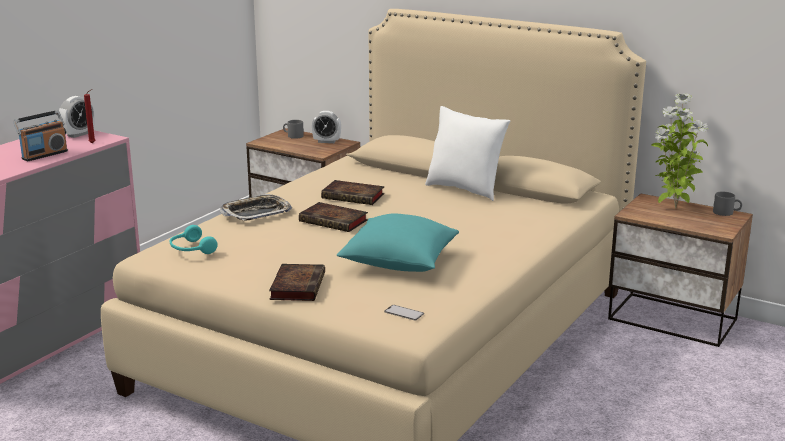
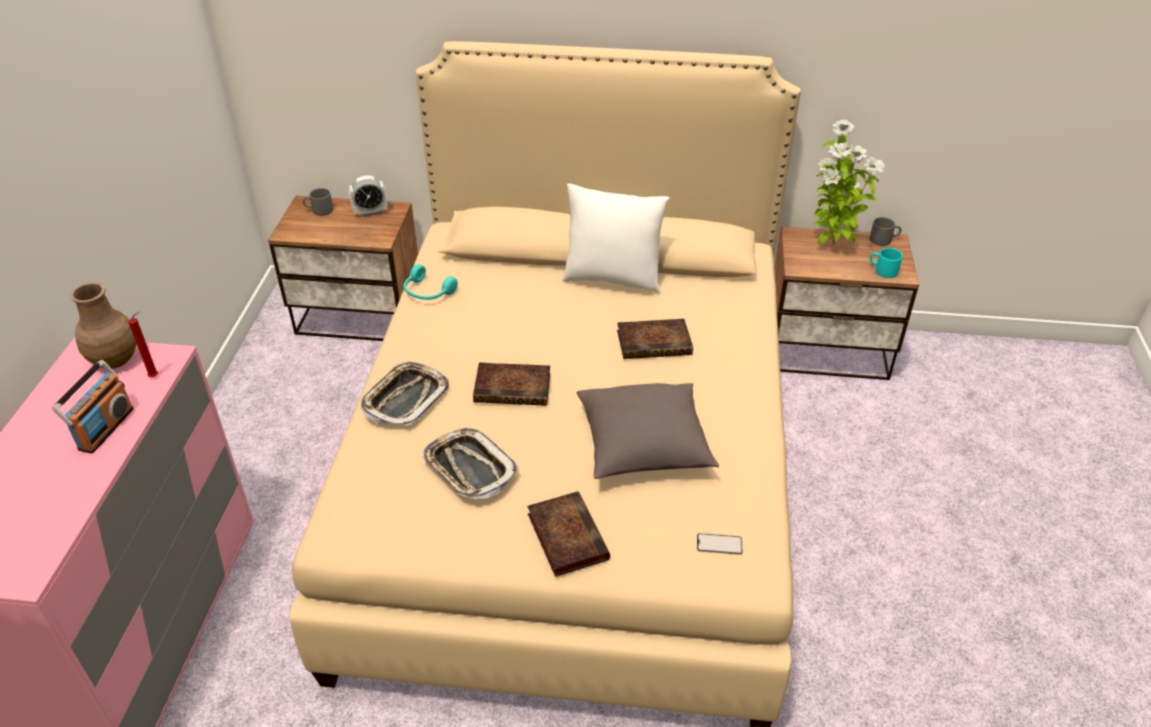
camera: 25 degrees left, 20 degrees up
(78, 134) = (115, 359): alarm clock -> brown vase
(191, 249) = (383, 507): turquoise headphones -> turquoise headphones (427, 292)
(263, 245) = (469, 468): none -> tray
(354, 196) = (500, 329): book -> book (655, 342)
(399, 263) = (643, 447): turquoise pillow -> grey pillow
(706, 227) = (882, 270): none -> turquoise mug

